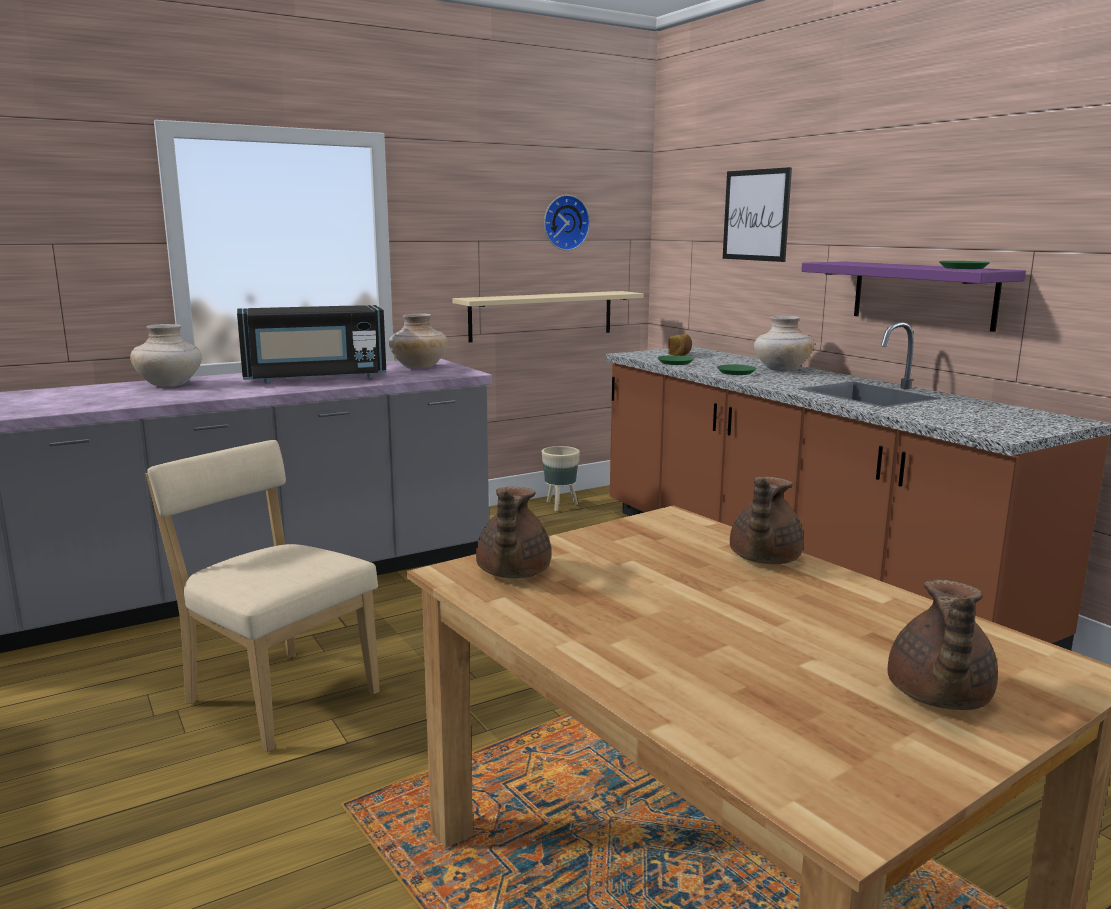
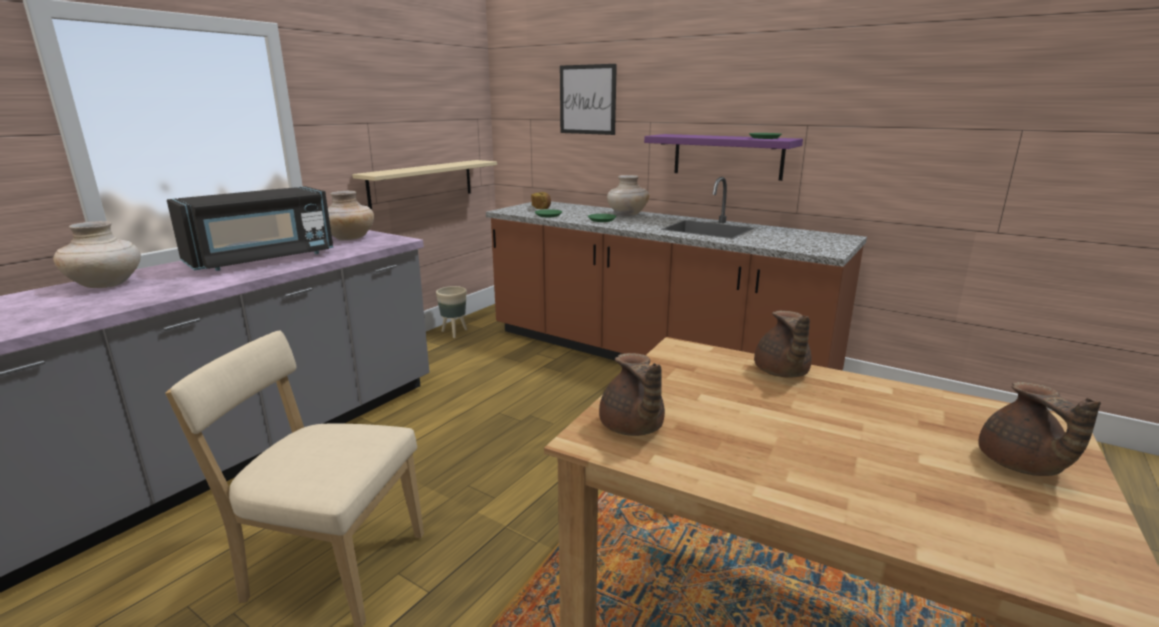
camera: 25 degrees left, 5 degrees up
(564, 222) = (431, 106): wall clock -> none

